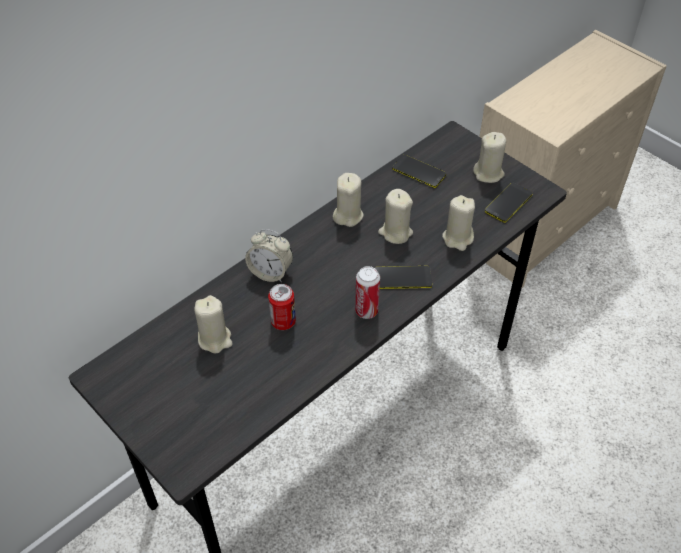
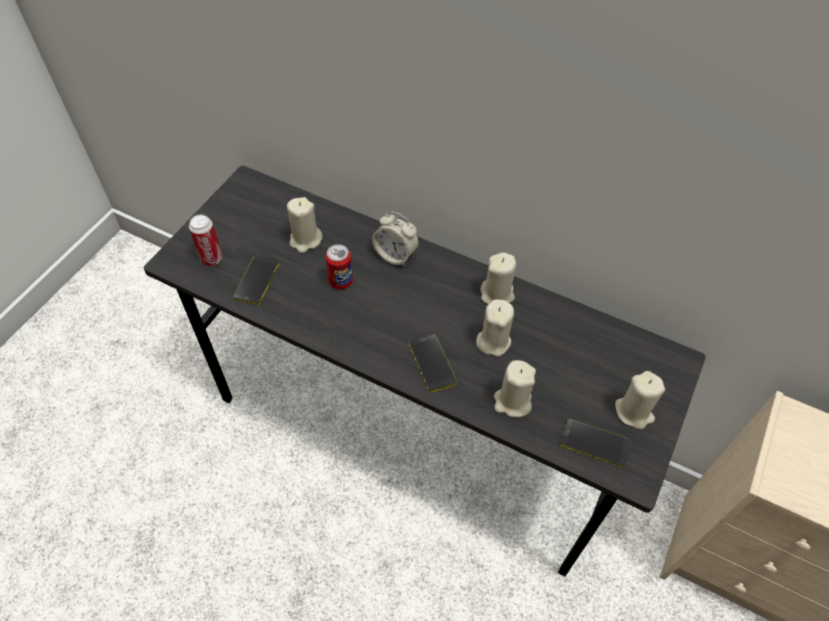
camera: 70 degrees right, 5 degrees up
(270, 272) = (395, 255): alarm clock -> alarm clock turned 60 degrees counterclockwise
(366, 311) = (377, 343): can -> can (212, 259)
(419, 172) = (596, 341): phone -> phone (257, 280)

